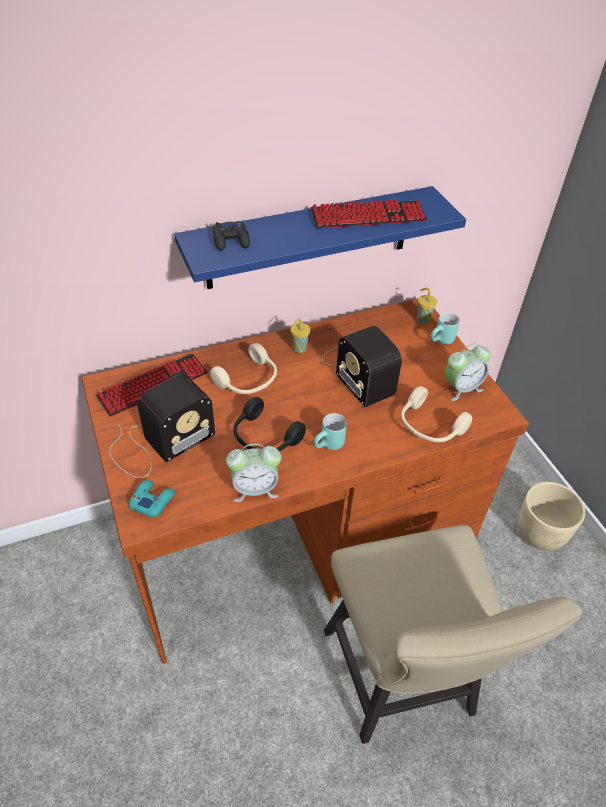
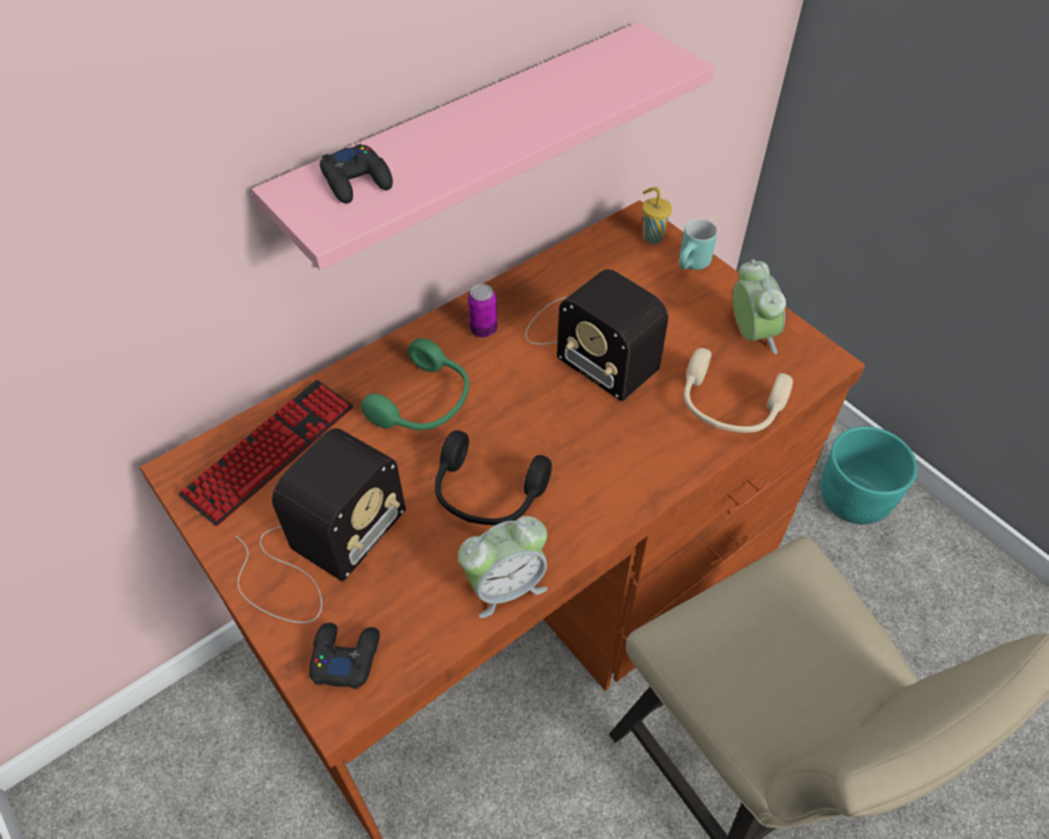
camera: 15 degrees left, 5 degrees up
(152, 500) = (345, 656): turquoise game controller -> black game controller
(248, 380) = (425, 403): beige headphones -> green headphones
(298, 349) = (483, 330): yellow cup -> can
(309, 238) = (467, 147): blue shelf -> pink shelf
(329, 446) = (593, 480): turquoise mug -> none
(368, 216) = (563, 92): keyboard -> none
(461, 388) = (750, 334): alarm clock -> alarm clock turned 60 degrees counterclockwise
(541, 532) = (853, 499): beige planter -> turquoise planter

